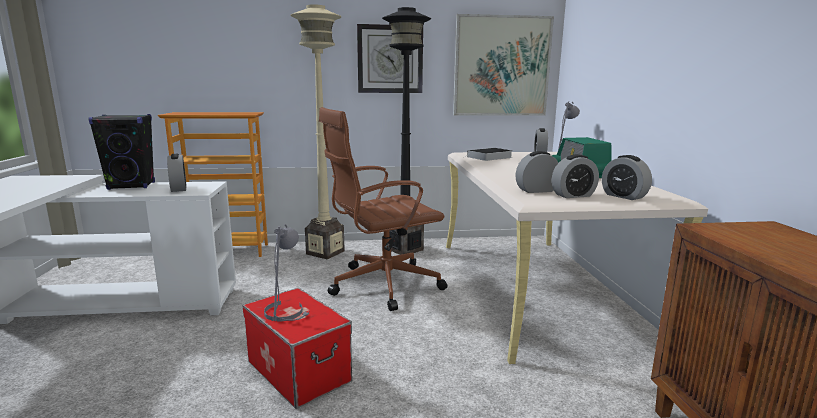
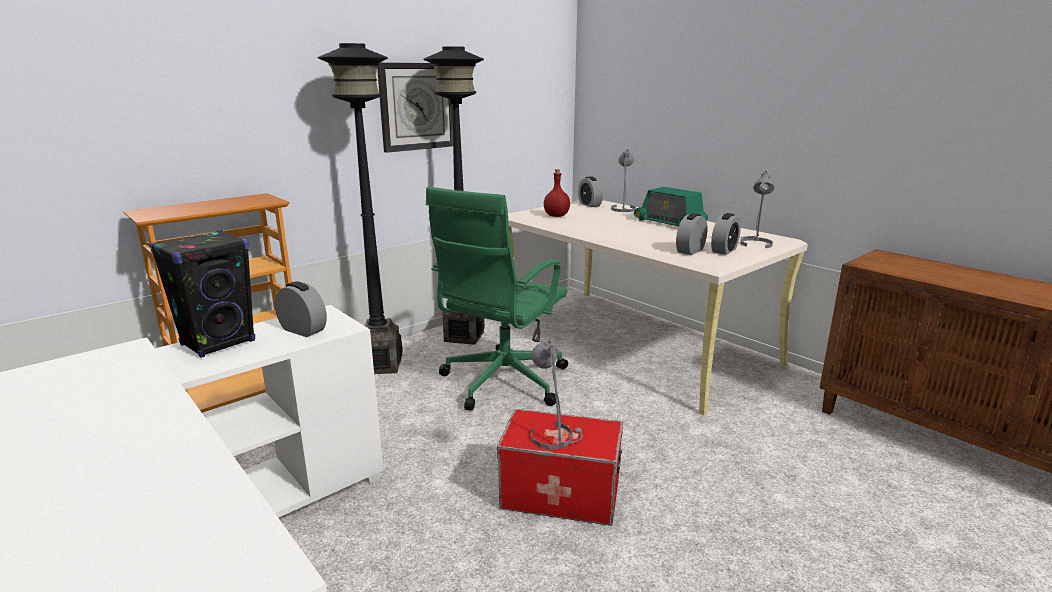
camera: 35 degrees left, 5 degrees up
(325, 252) = (381, 365): beige floor lamp -> black floor lamp
(382, 285) = (502, 382): brown office chair -> green office chair
(489, 157) = (557, 216): book -> red bottle
(501, 66) = (527, 108): picture -> none
(623, 196) = (753, 244): alarm clock -> grey table lamp

